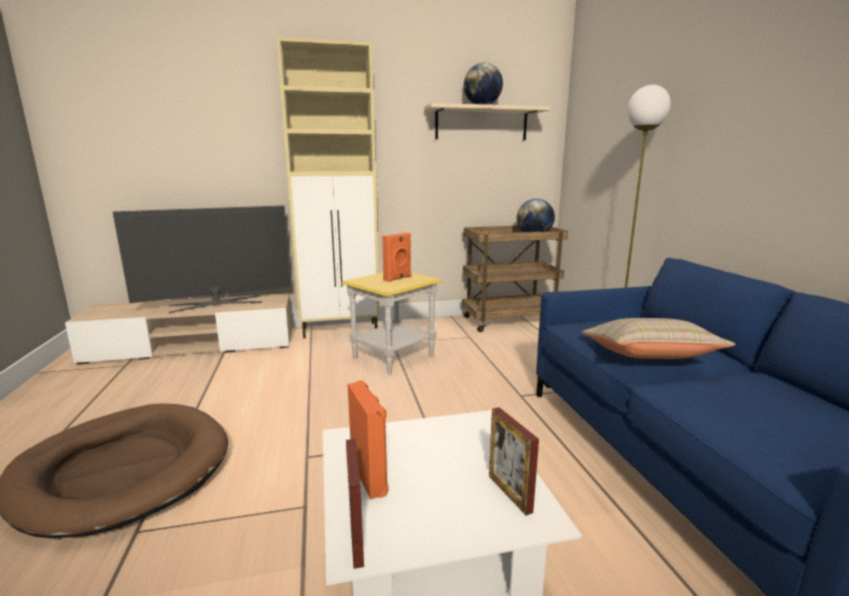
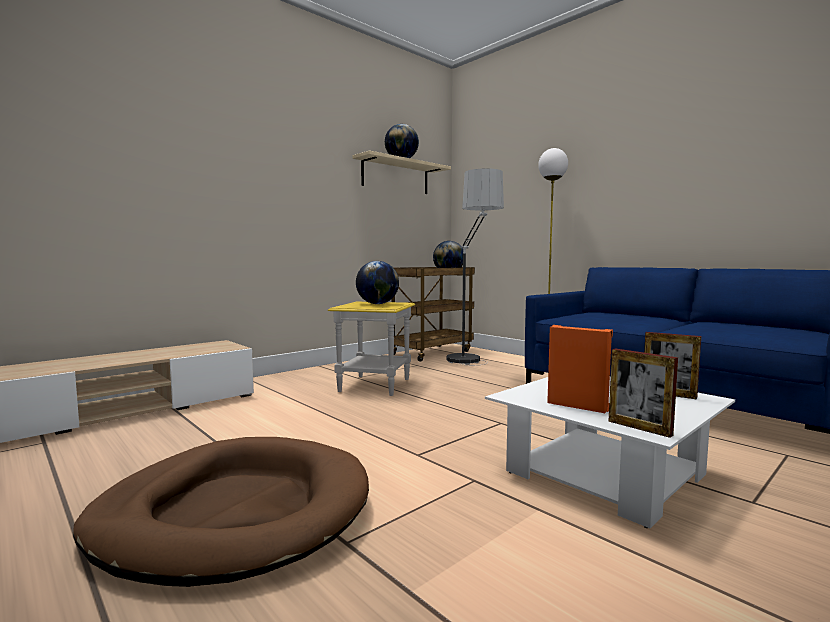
camera: 30 degrees left, 10 degrees down
(217, 304) = (154, 353): television -> none
(341, 330) = (287, 376): beige cabinet -> none
(398, 278) = (377, 304): orange speaker -> globe
(520, 351) = (472, 367): none -> floor lamp
(647, 358) = (636, 322): beige pillow -> none

